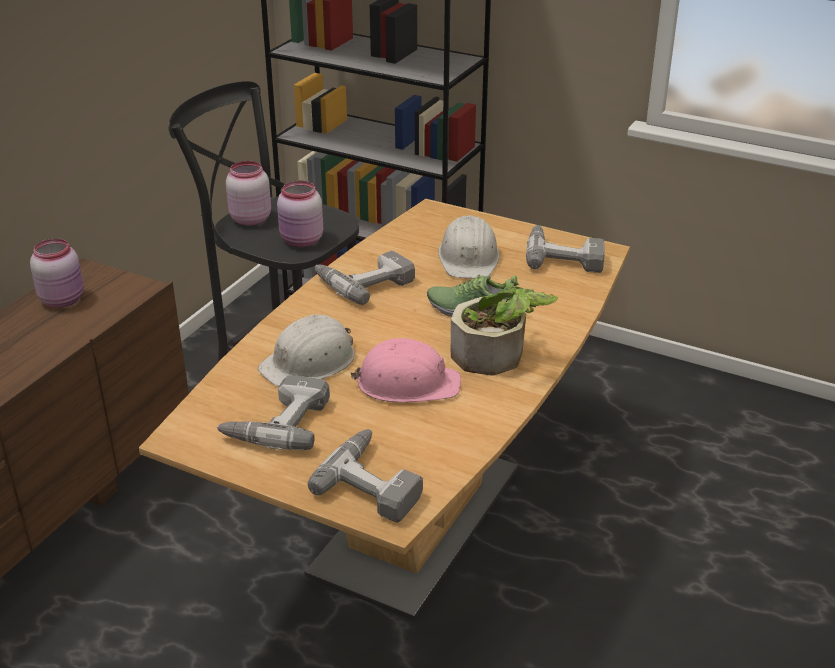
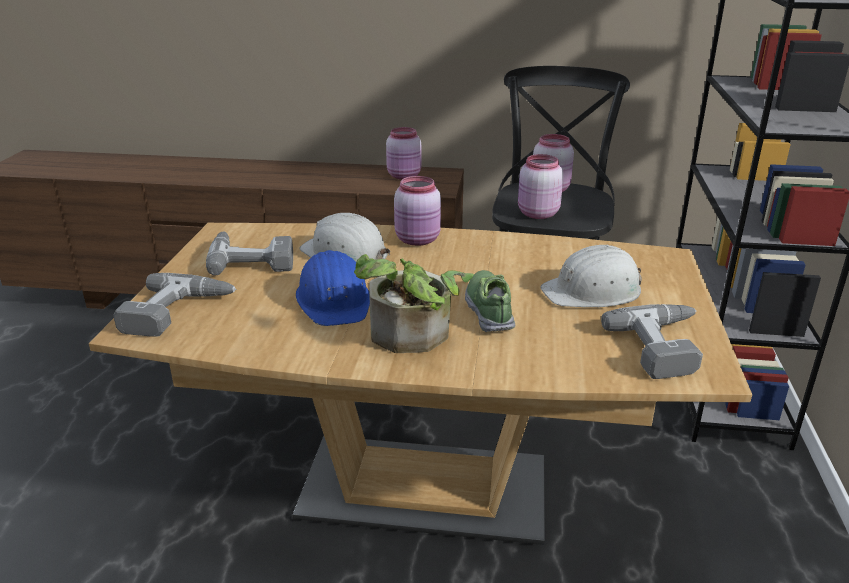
camera: 70 degrees right, 5 degrees down
(310, 314) = (418, 240): none -> pink jar
(364, 282) = (493, 250): power drill -> none
(407, 383) = (334, 300): pink hard hat -> blue hard hat

